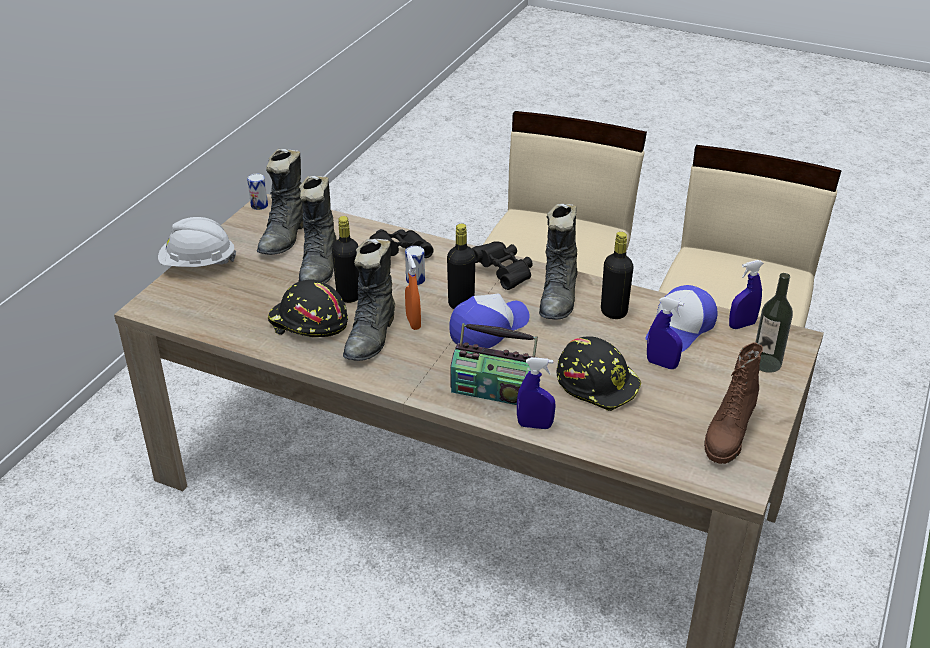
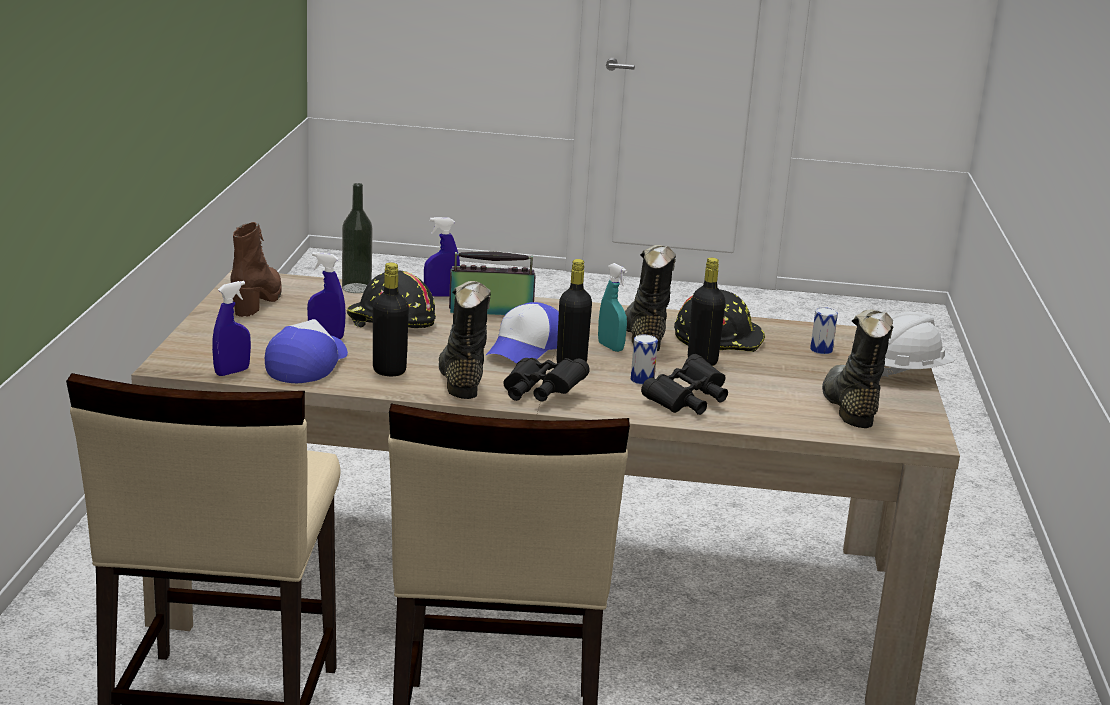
camera: 160 degrees right, 15 degrees down
(259, 205) = (933, 437): can -> can (821, 350)
(320, 266) = (767, 382): black boot -> none
(413, 322) = (610, 347): orange spray bottle -> turquoise spray bottle
(766, 363) = (209, 345): bottle -> bottle (356, 288)

